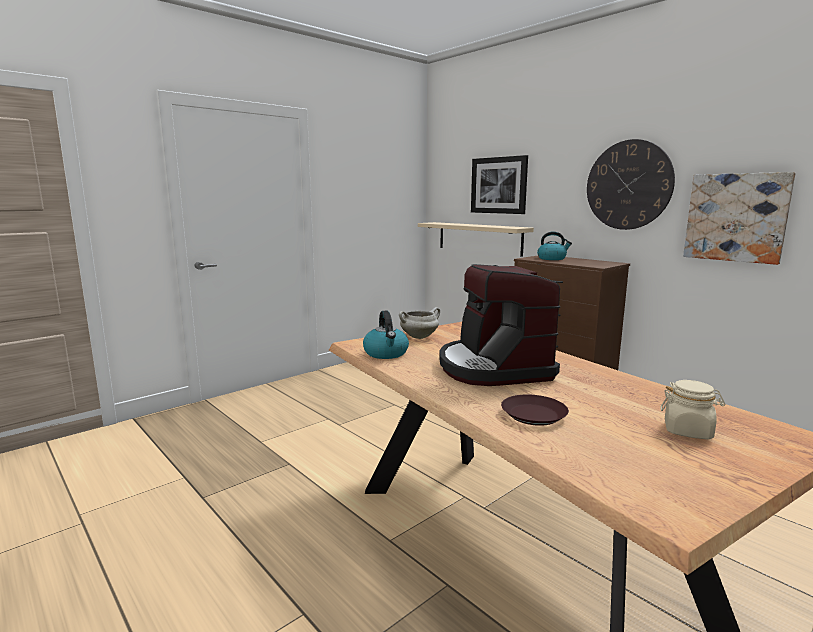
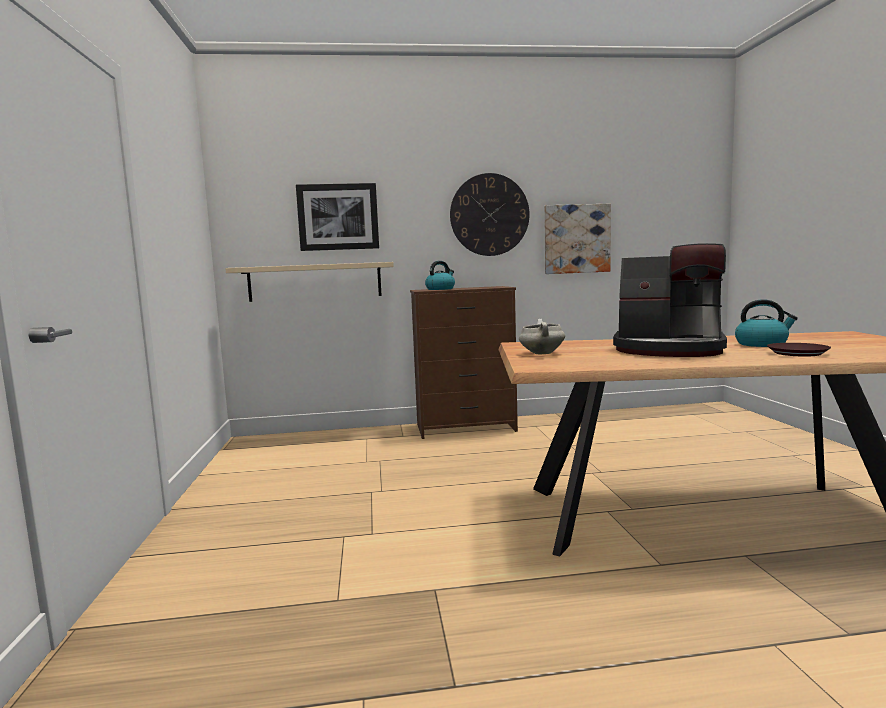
camera: 55 degrees left, 5 degrees down
(386, 353) = (589, 363): kettle -> kettle (762, 344)
(688, 431) = (833, 340): beige jar -> none

